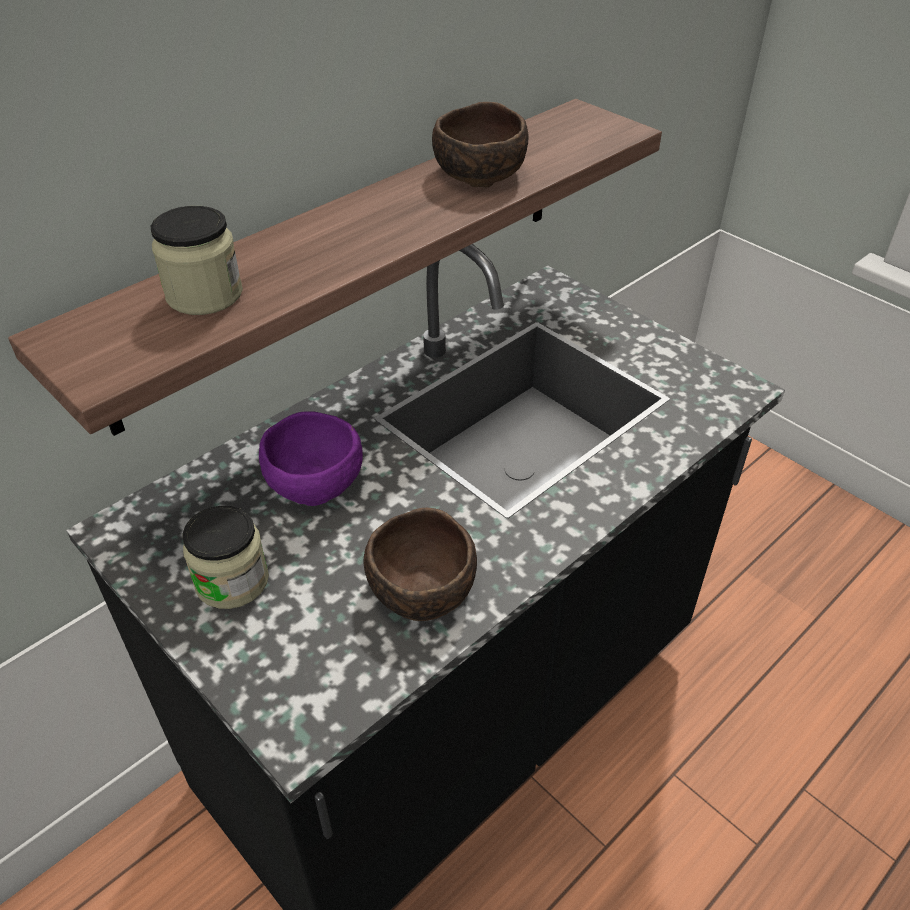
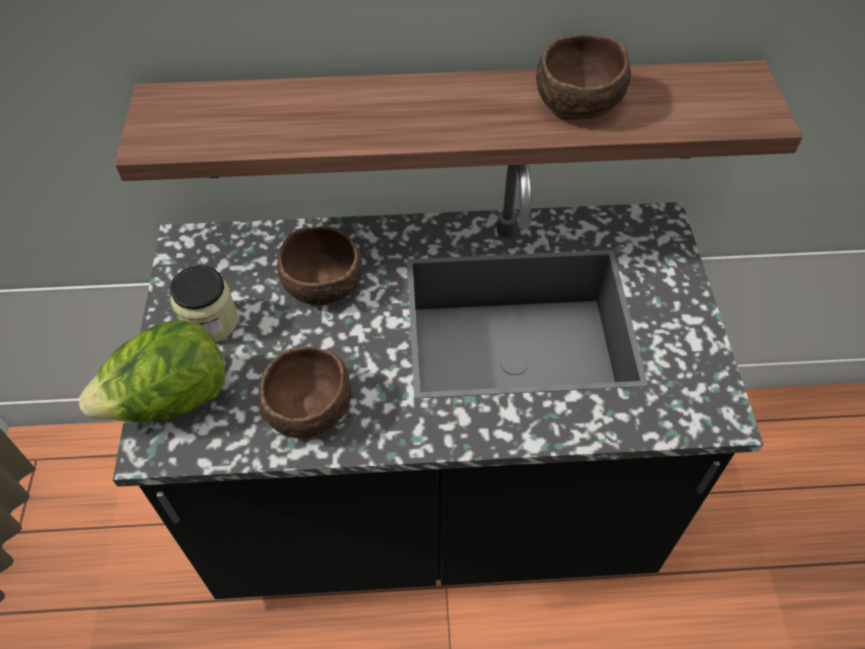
camera: 40 degrees right, 10 degrees up
(204, 295) = (267, 113): jar -> none
(270, 677) = (170, 401): none -> lettuce
(317, 480) = (324, 284): purple bowl -> brown bowl

